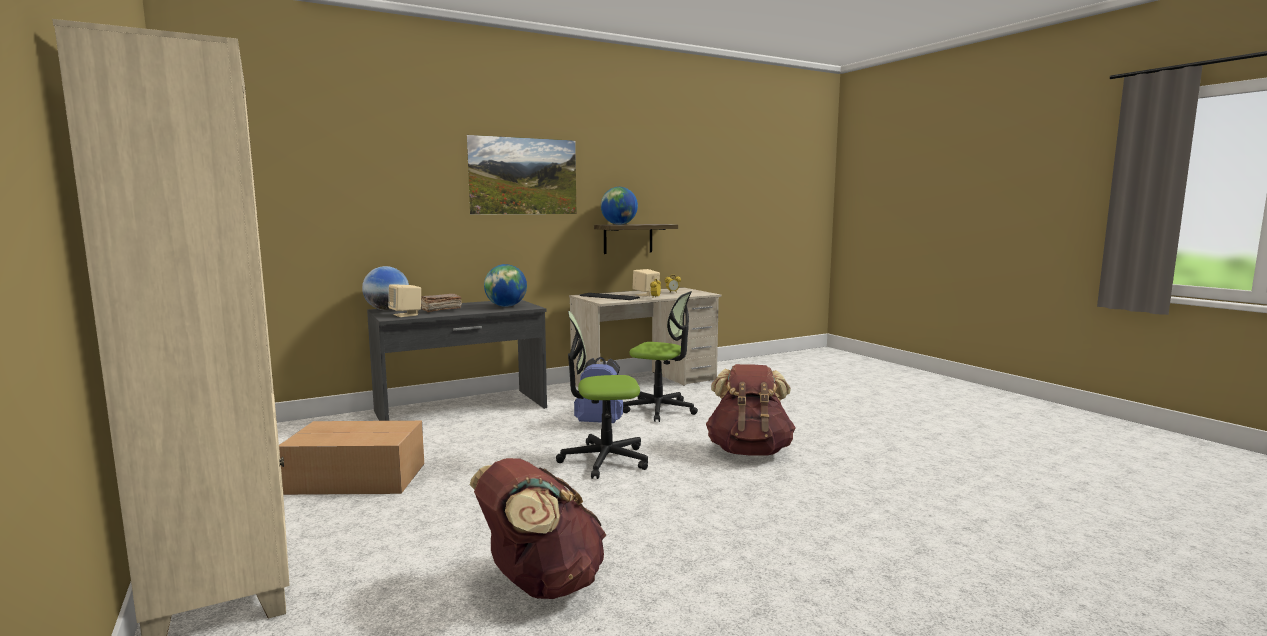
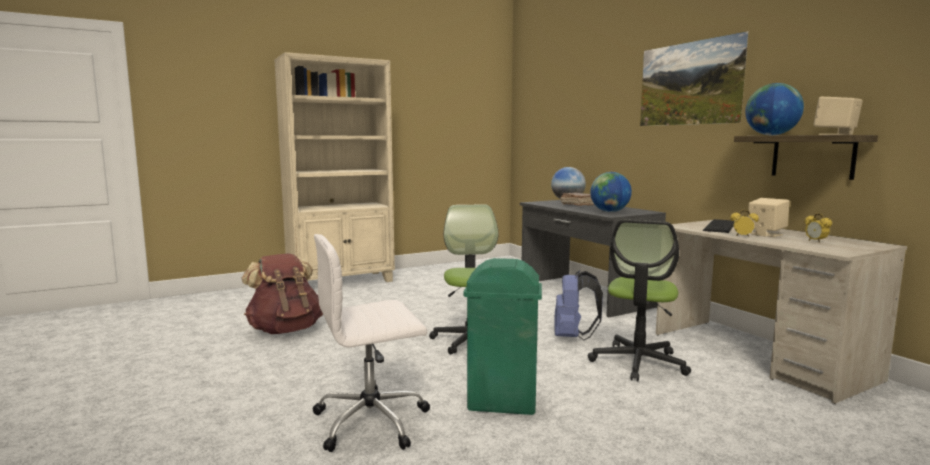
camera: 90 degrees right, 0 degrees up
(355, 478) = (442, 286): cardboard box -> none
(406, 315) = (547, 203): beige speaker -> beige speaker (835, 134)
(749, 451) = (503, 404): brown backpack -> green trash can
(802, 495) = (373, 421): none -> white office chair

